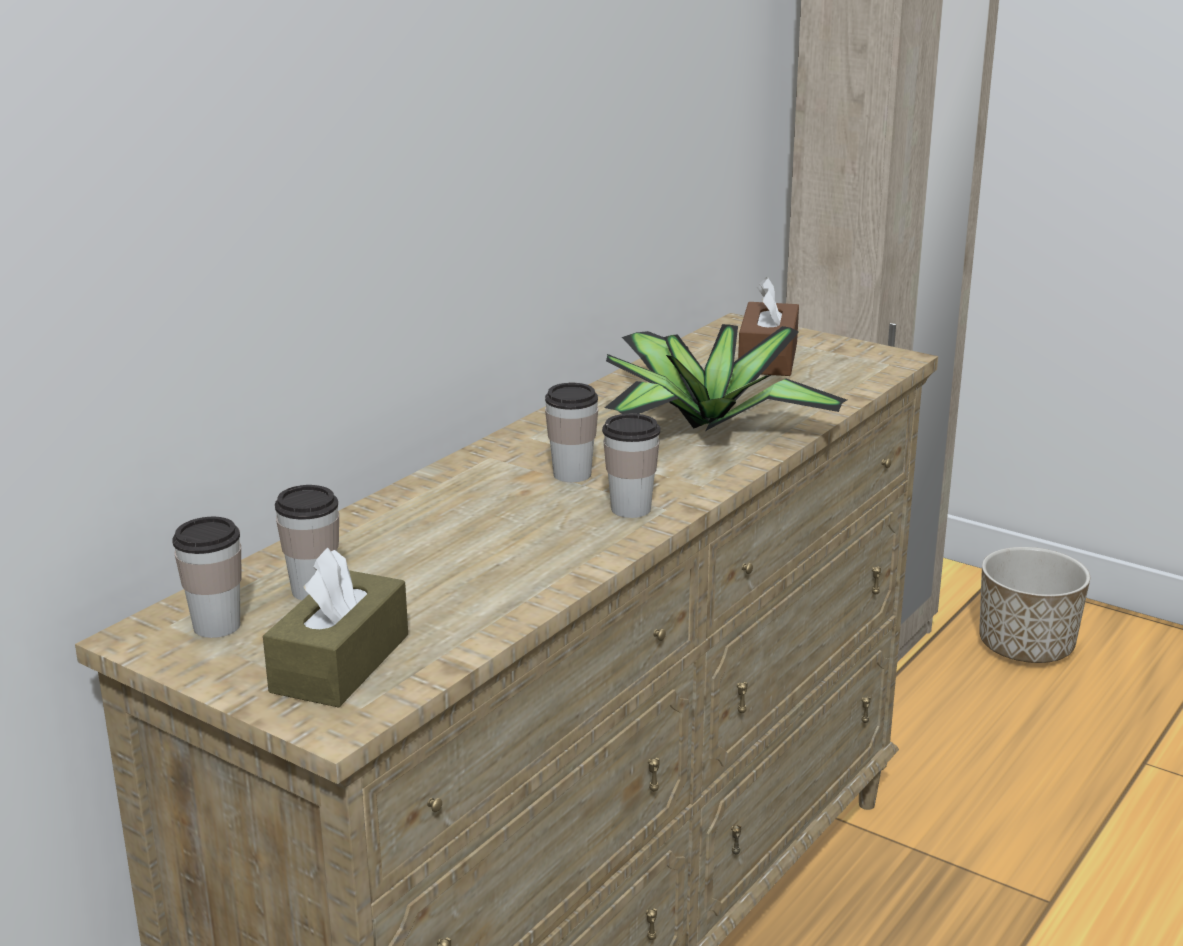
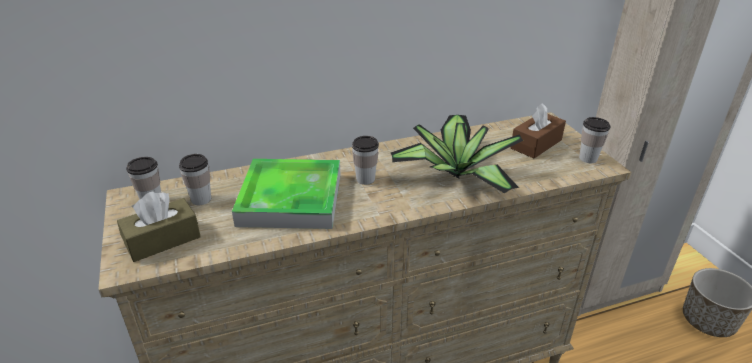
camera: 35 degrees right, 10 degrees up
(485, 537) = (291, 199): none -> tray
(630, 509) = (364, 208): cup -> cup (588, 158)

